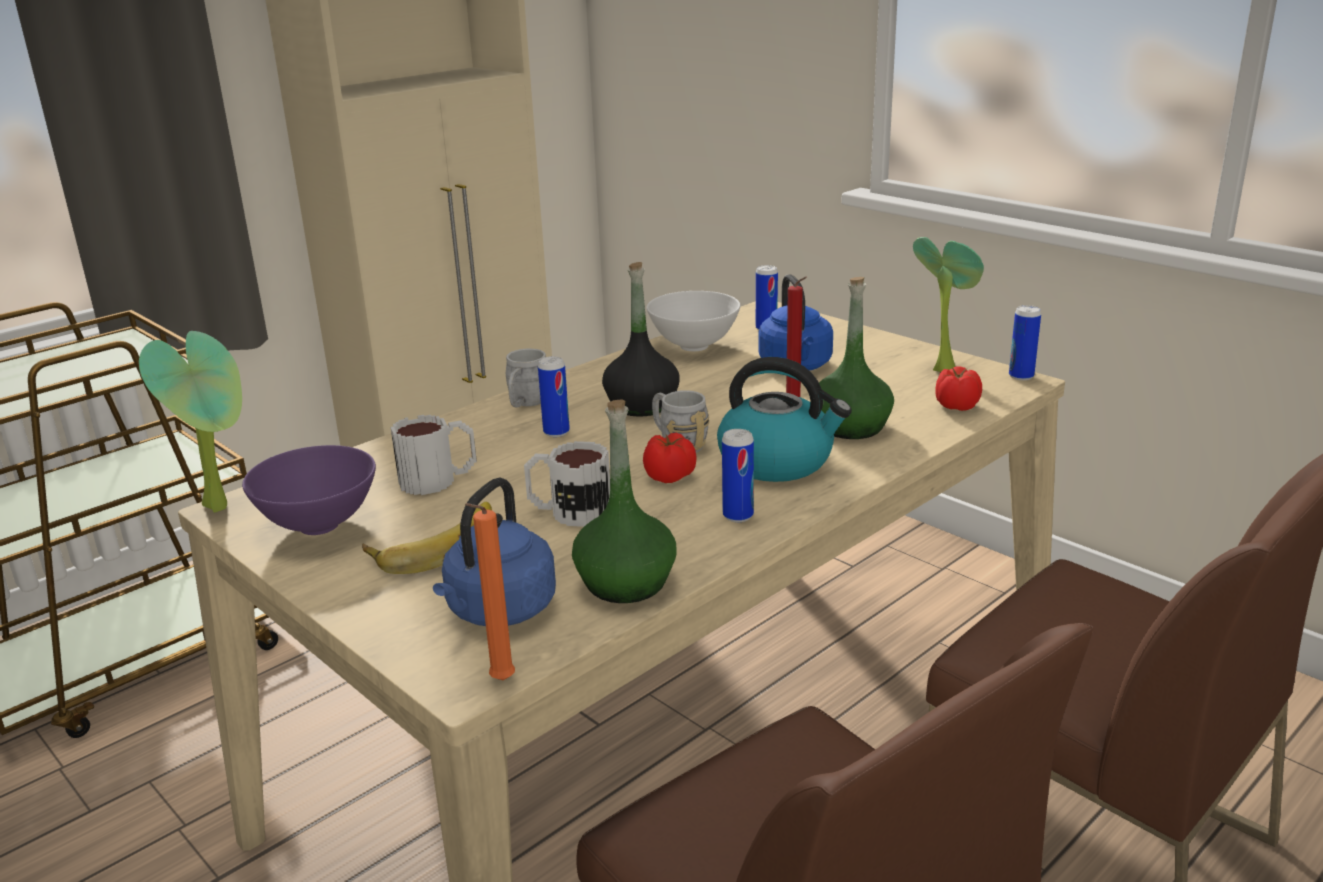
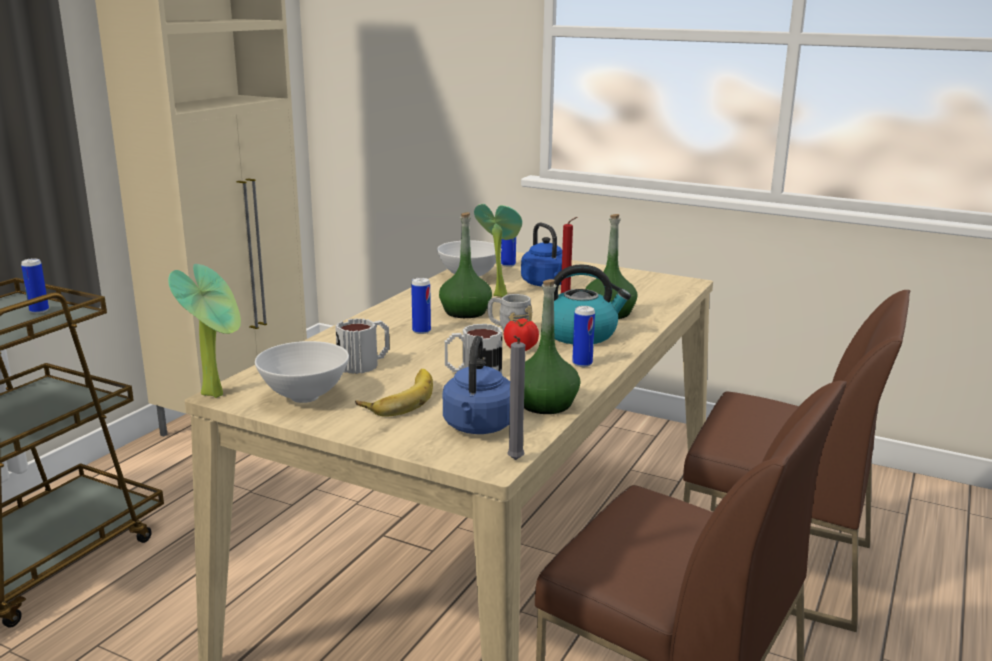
camera: 20 degrees left, 5 degrees down
(320, 526) = (305, 397): purple bowl -> white bowl
(499, 682) = (514, 461): orange candle -> grey candle
(525, 404) = (383, 317): grey mug -> none
(641, 405) = (465, 312): black bottle -> green bottle
(942, 368) = (637, 279): potted plant -> potted plant (498, 294)
(955, 406) = (662, 298): tomato -> none
(1021, 376) = (686, 280): can -> can (39, 311)

